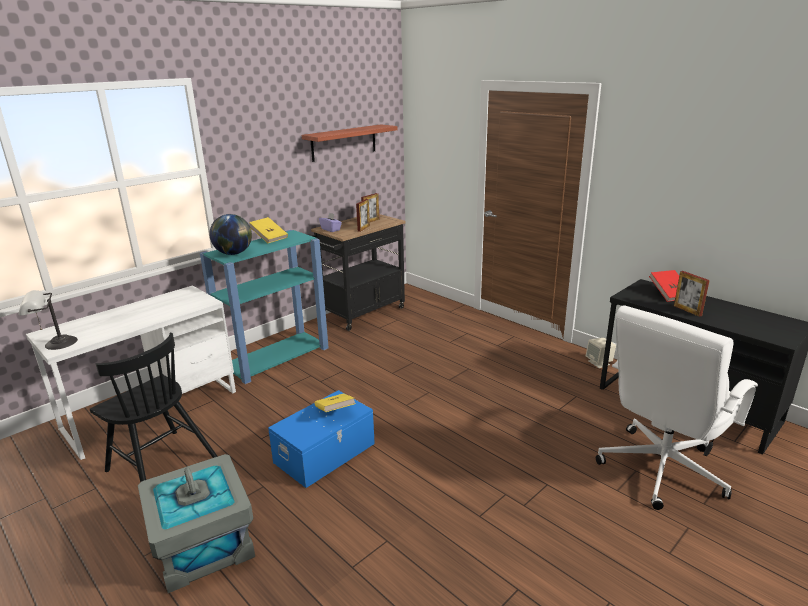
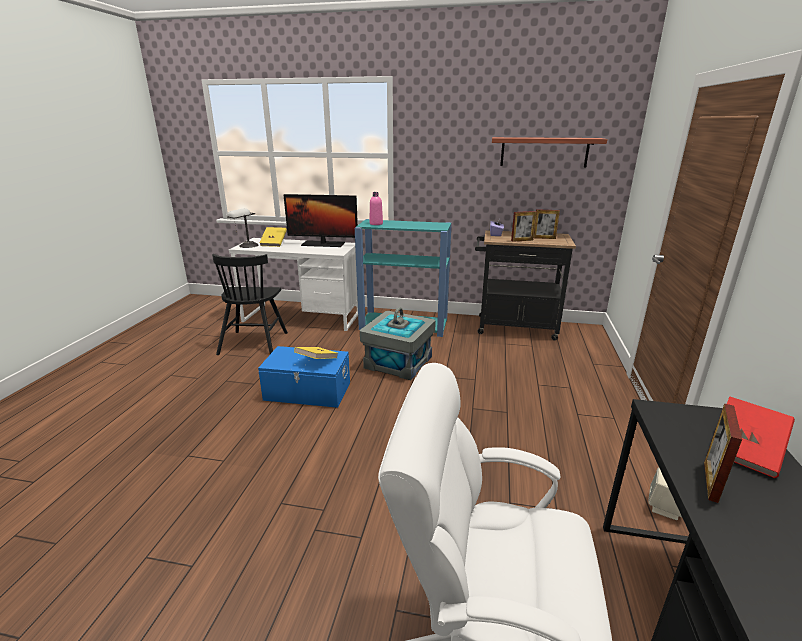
camera: 55 degrees right, 0 degrees up
(158, 301) = (323, 244): none -> monitor
(203, 545) = (187, 388): grey storage box -> grey storage box (398, 362)
(234, 253) = (376, 224): globe -> pink bottle
(269, 238) = (421, 222): yellow book -> yellow book (274, 243)

